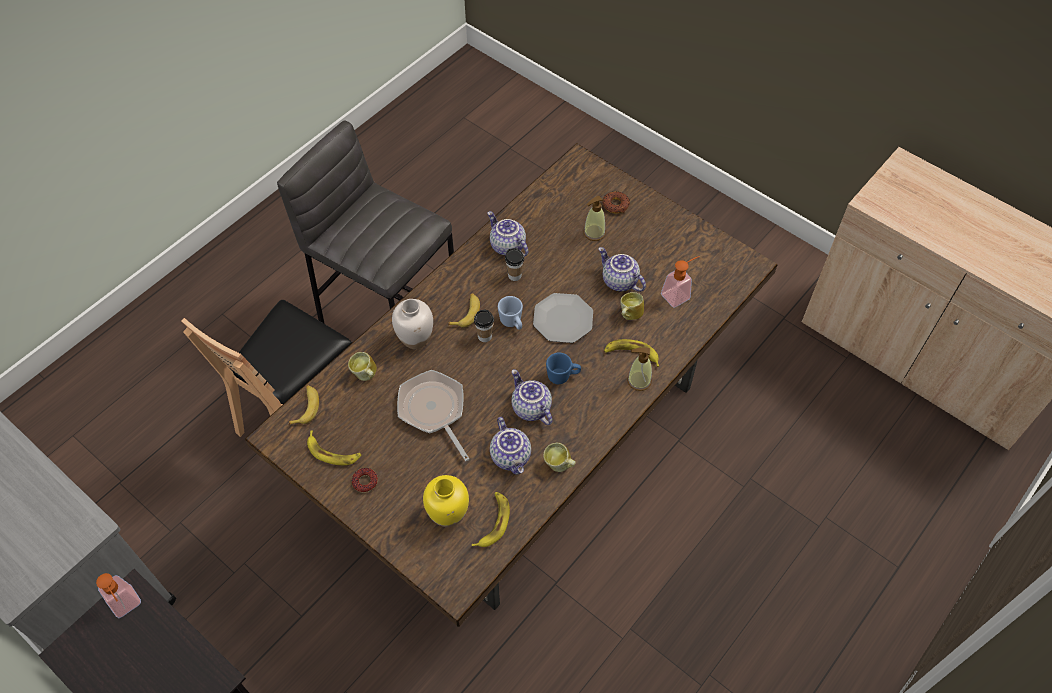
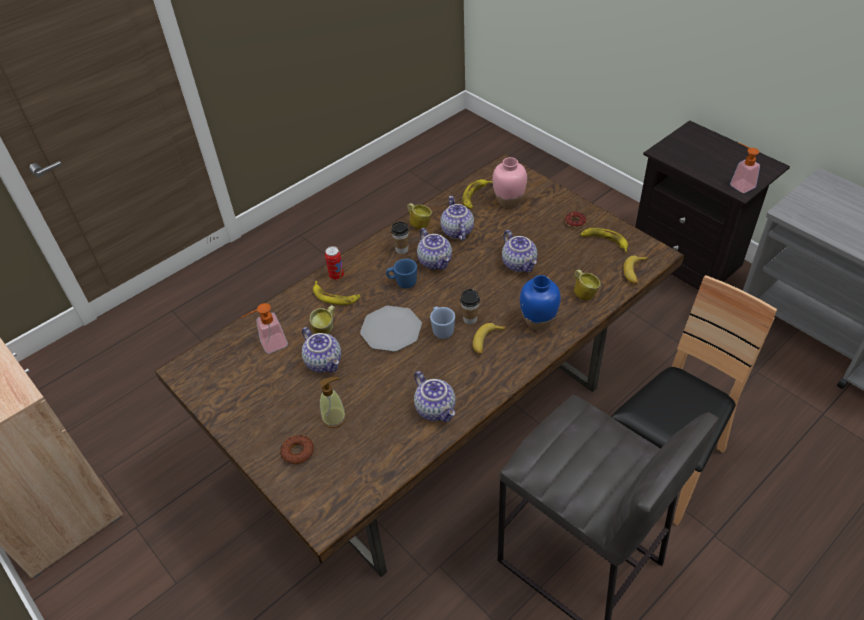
camera: 170 degrees left, 10 degrees down
(416, 339) = (538, 321): white vase -> blue vase
(434, 411) = (520, 264): frying pan -> teapot
(448, 514) = (508, 201): yellow vase -> pink vase
(514, 275) = (432, 375): cup -> cup (402, 249)
(638, 381) = (336, 276): soap dispenser -> can

